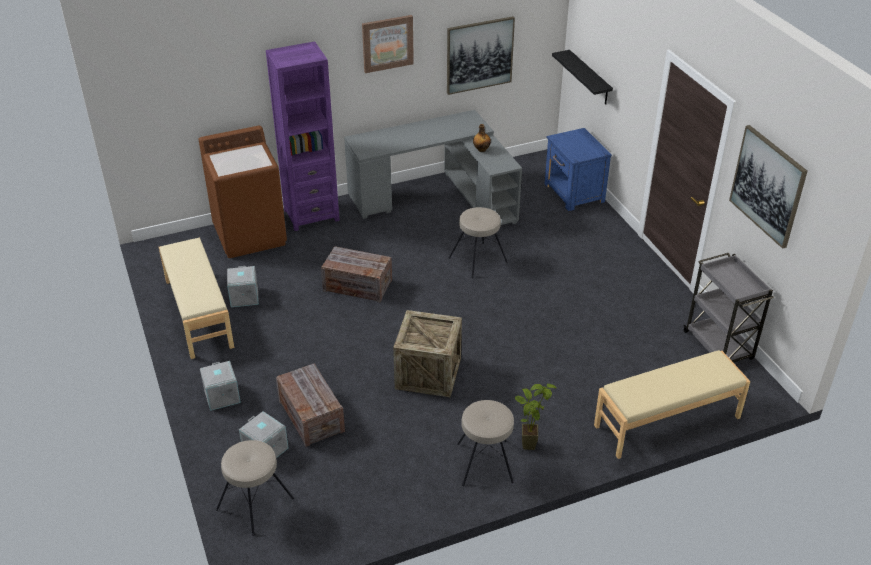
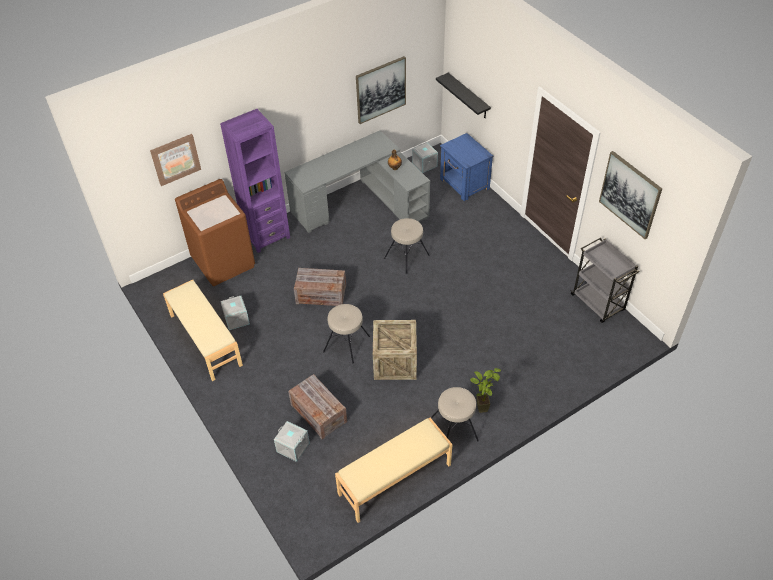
camera: 10 degrees left, 10 degrees up
(221, 396) = (246, 409): grey storage box -> grey storage box (424, 164)
(255, 504) = (299, 492): beige stool -> beige stool (347, 344)
(387, 43) = (311, 97): picture -> picture (175, 159)
(667, 422) = (575, 372): beige bench -> beige bench (395, 480)

